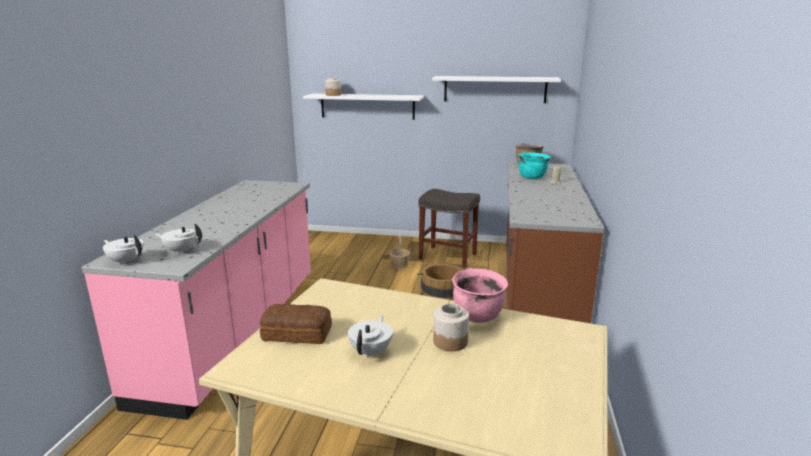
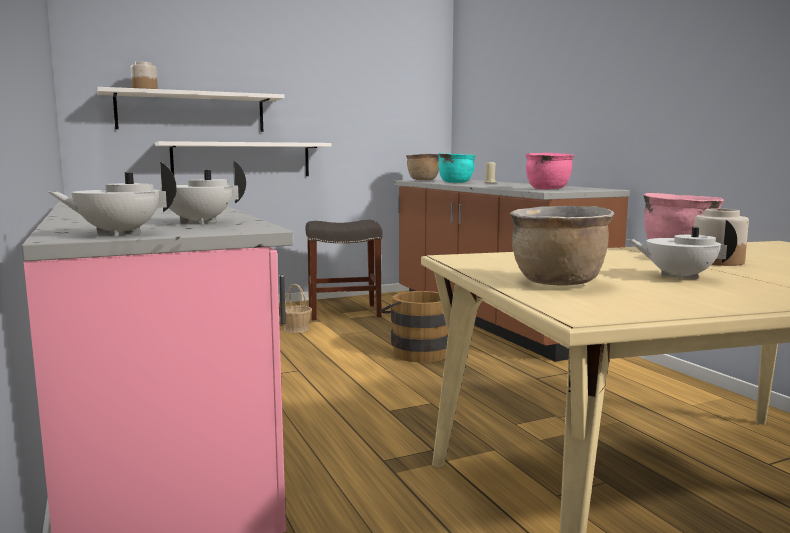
camera: 35 degrees left, 10 degrees down
(297, 334) = (558, 283): bread -> brown cooking pot
(371, 351) = (678, 277): white teapot -> white teapot turned 45 degrees counterclockwise
(494, 89) = (363, 92): white shelf -> white shelf (242, 160)
(540, 213) = (548, 189): none -> pink cooking pot

